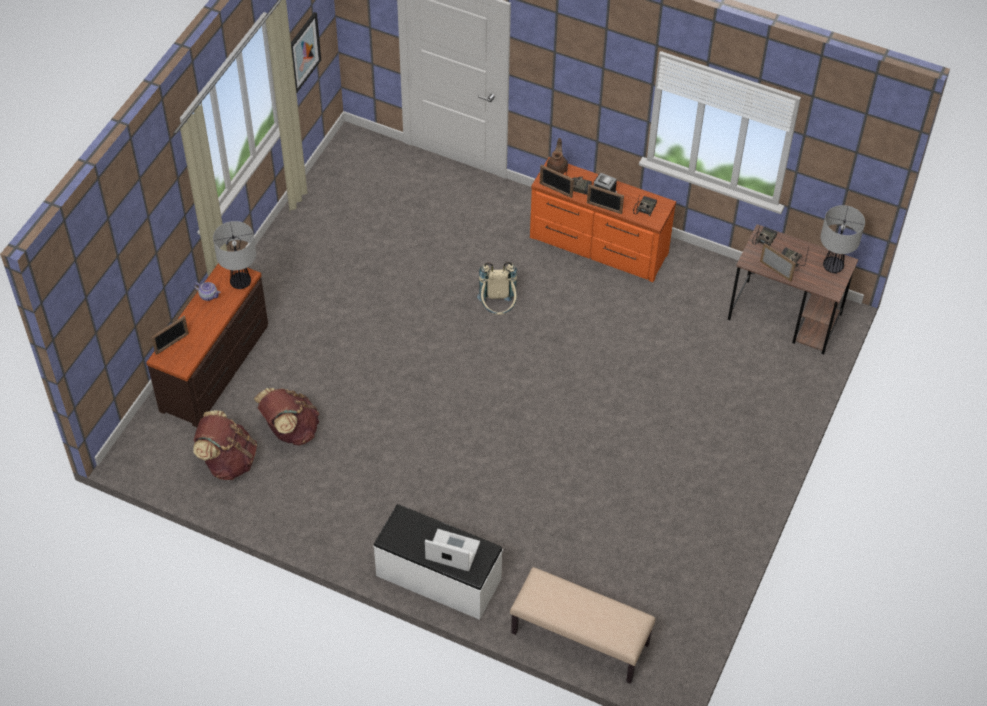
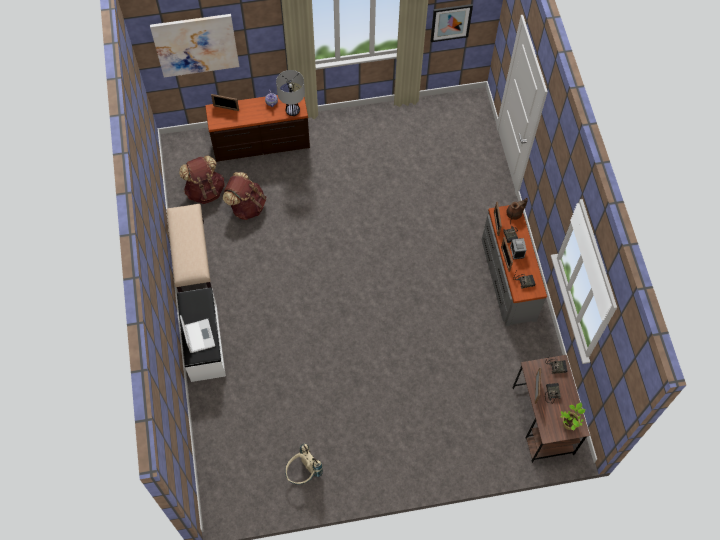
camera: 55 degrees right, 10 degrees up
(112, 280) = (196, 45): none -> picture
(498, 309) = (414, 254): beige backpack -> beige backpack (303, 473)
(579, 639) = (214, 443): beige bench -> beige bench (192, 258)
(598, 246) = (507, 278): orange dresser -> grey dresser
(833, 267) = (569, 423): table lamp -> potted plant

